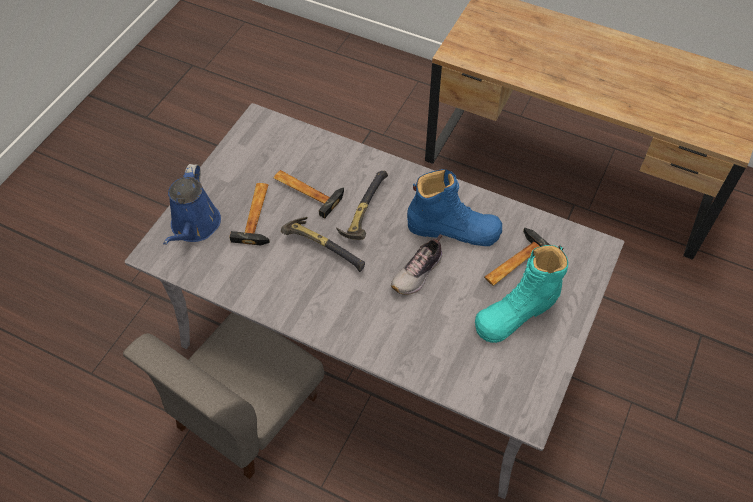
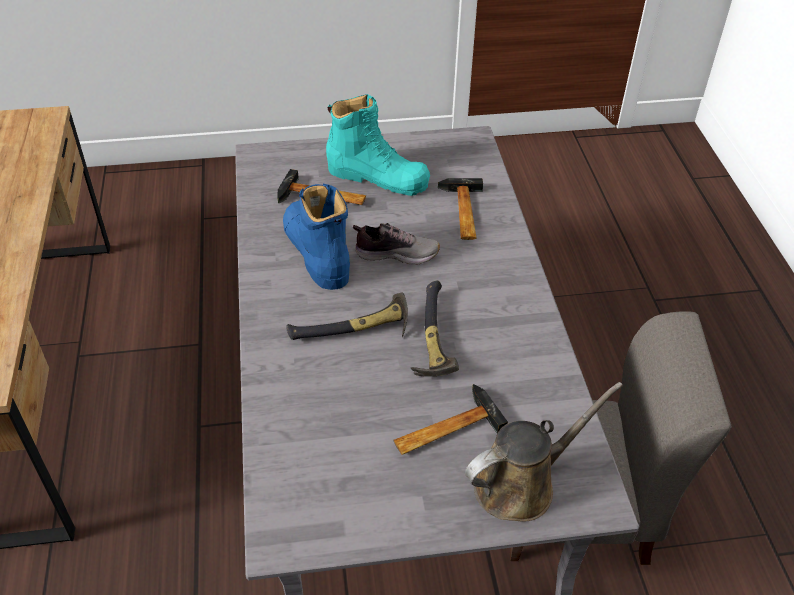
camera: 125 degrees left, 10 degrees down
(194, 227) = (521, 484): blue watering can -> brown watering can
(307, 190) = (365, 401): hammer -> hammer (462, 213)

